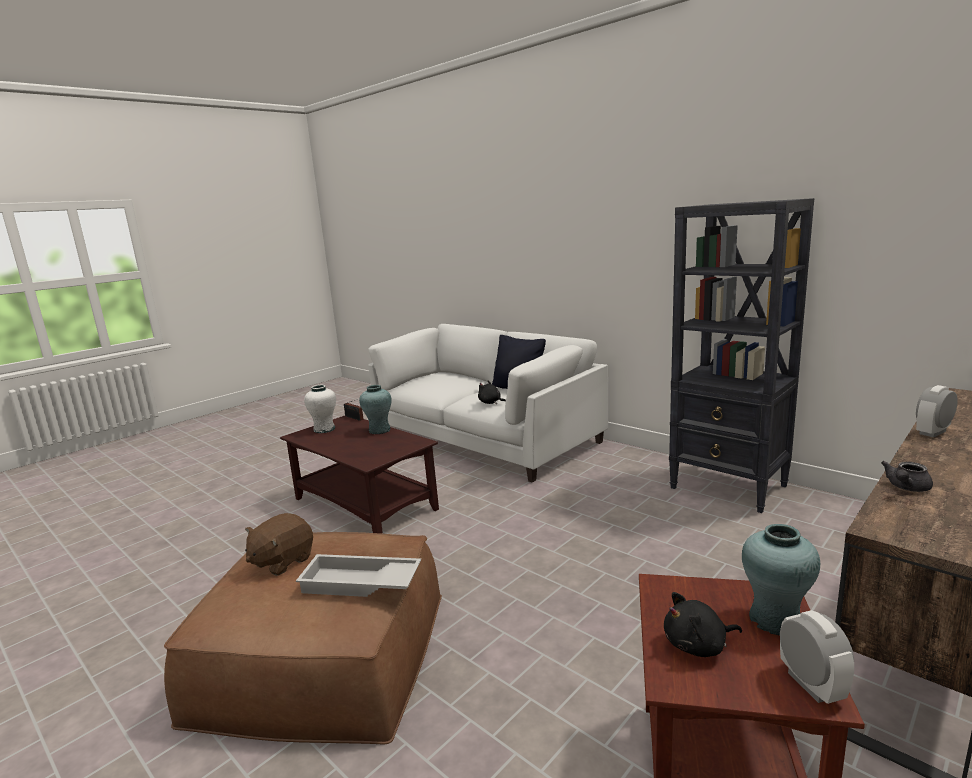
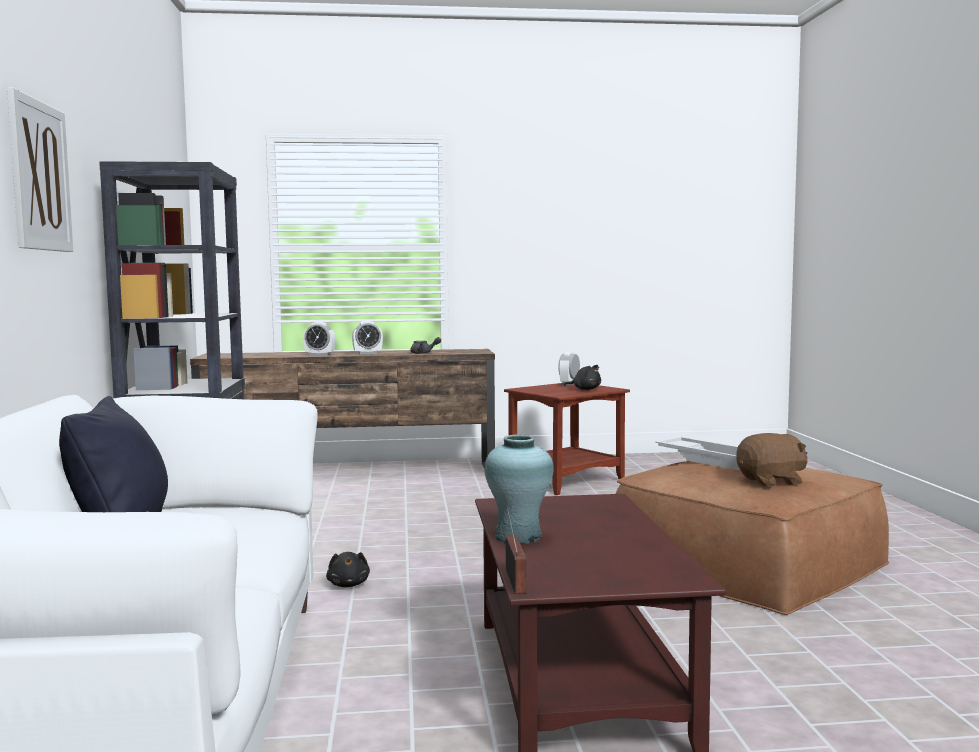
camera: 140 degrees left, 10 degrees down
(324, 429) = (612, 573): white vase -> none
(491, 403) = (247, 526): black plush toy -> black plush toy (348, 584)
(636, 227) = (40, 176): none -> picture
(775, 620) = (541, 387): turquoise vase -> none
(938, 458) = (367, 353): none -> alarm clock

